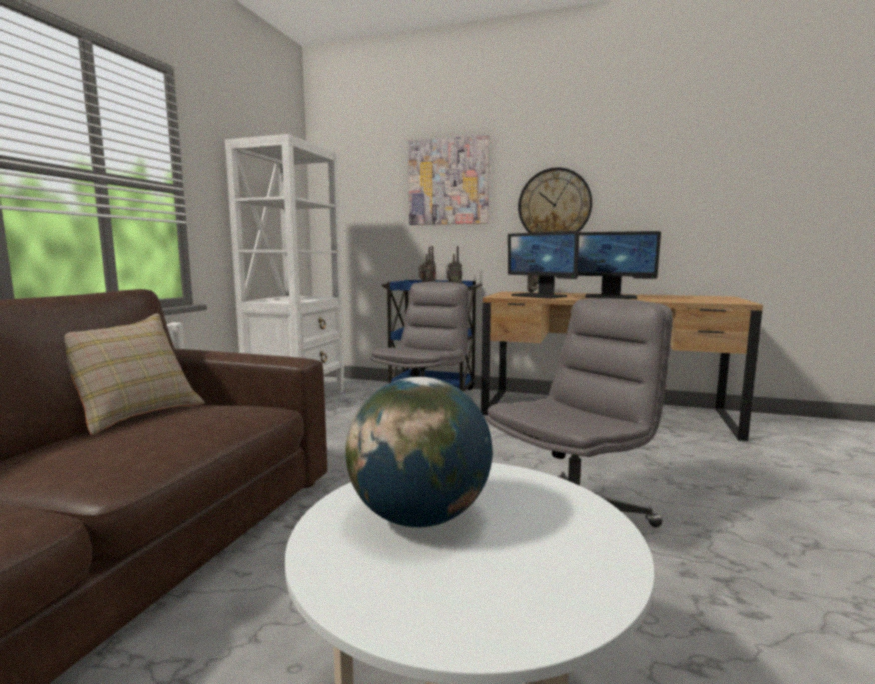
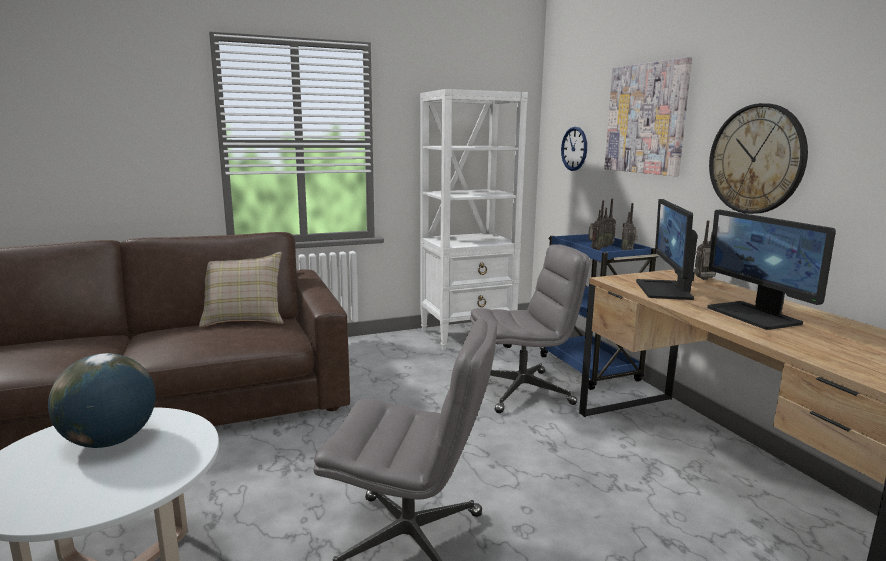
camera: 50 degrees right, 5 degrees up
(363, 211) = (574, 149): none -> wall clock

